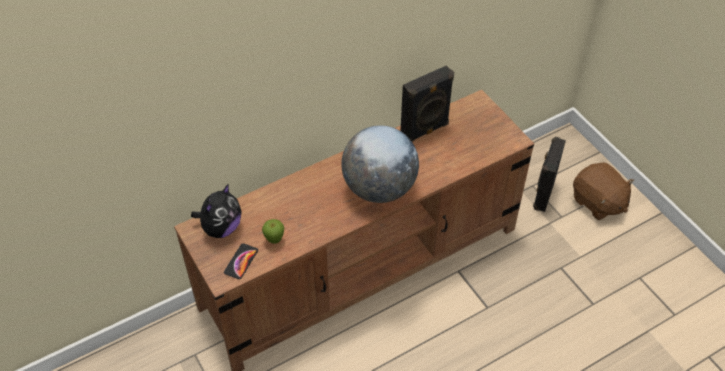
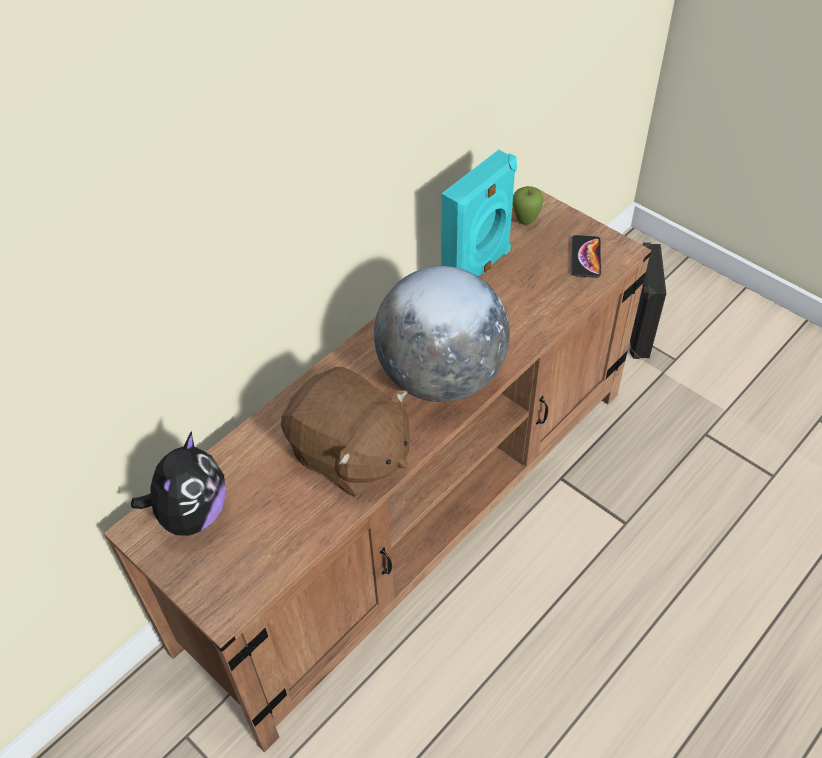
camera: 15 degrees left, 0 degrees up
(241, 261) = (248, 566): phone -> phone (586, 257)
(274, 240) = (295, 511): apple -> apple (525, 221)
(425, 131) = (478, 269): black speaker -> turquoise speaker
(598, 202) = (716, 327): brown plush toy -> brown plush toy (350, 454)

